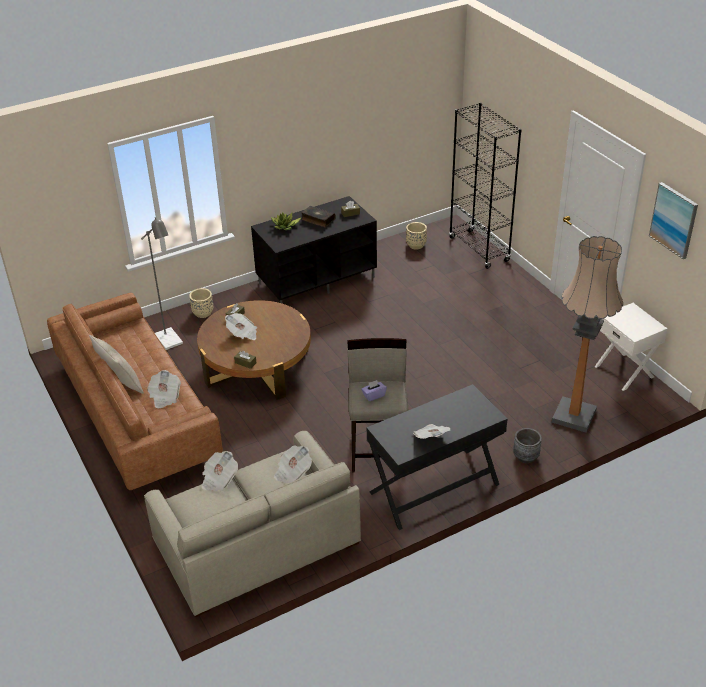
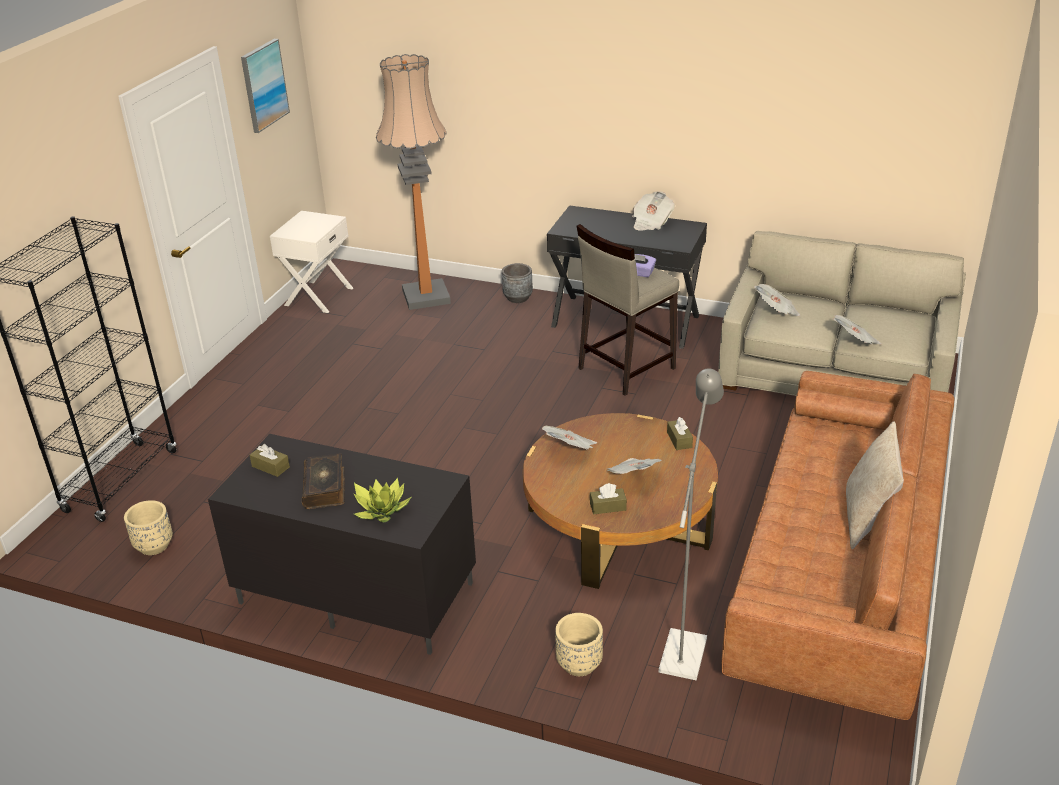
camera: 130 degrees left, 5 degrees down
(164, 397) = (823, 466): newspaper -> newspaper (570, 449)

